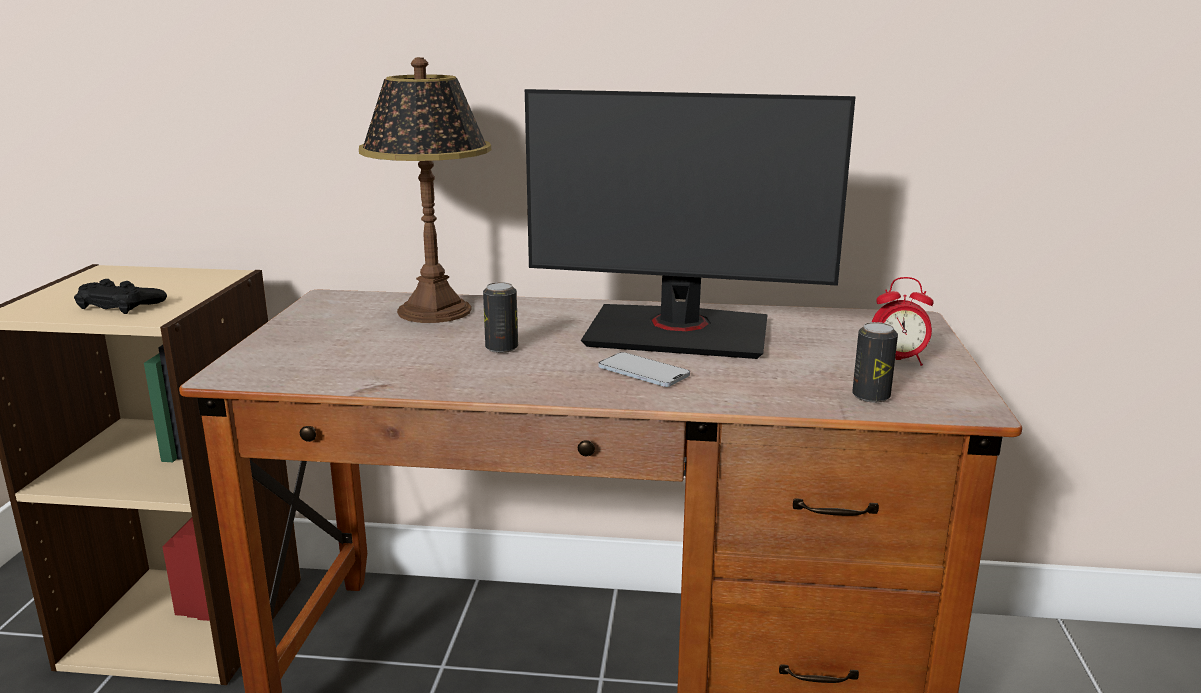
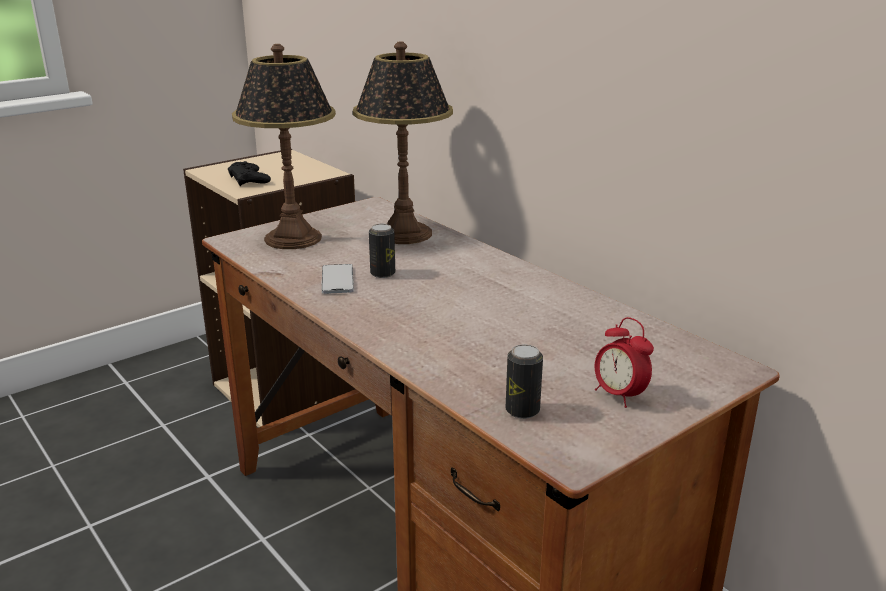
camera: 45 degrees right, 5 degrees up
(314, 350) = (294, 238): none -> table lamp
(643, 371) = (422, 323): phone -> phone (337, 280)
(678, 332) = (512, 305): monitor -> none

